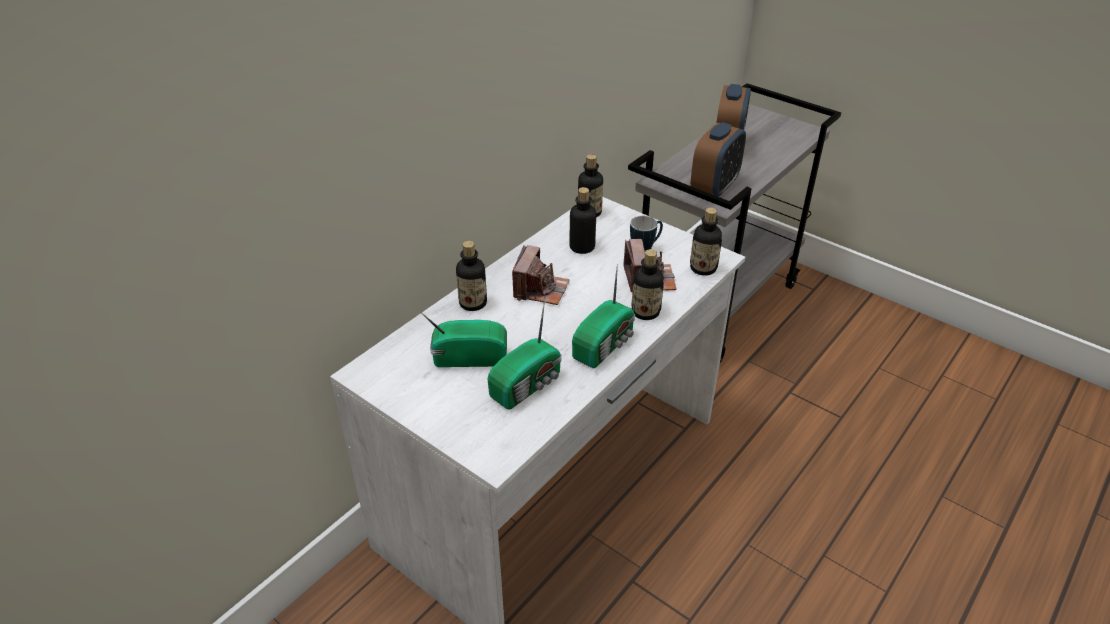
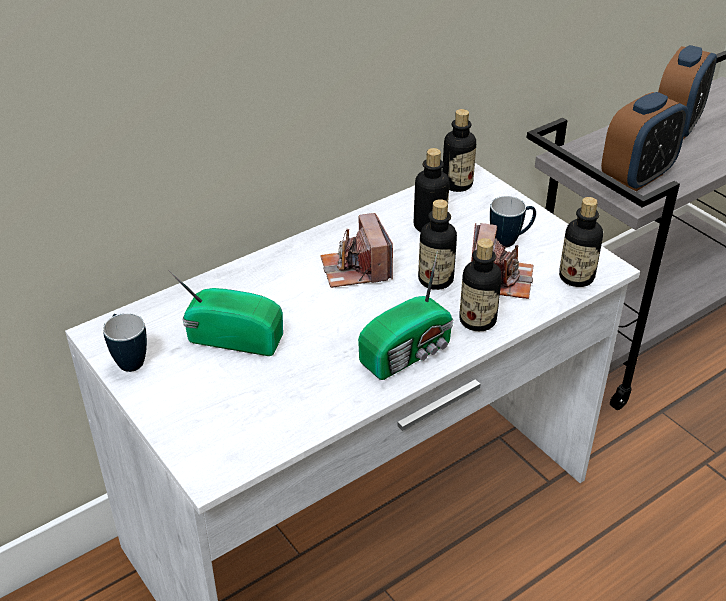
camera: 15 degrees right, 0 degrees up
(393, 389) = (128, 359): none -> mug
(473, 303) = (267, 272): bottle -> bottle (435, 280)
(528, 385) = (291, 386): radio -> none
(540, 289) = (356, 269): camera -> camera turned 135 degrees clockwise

